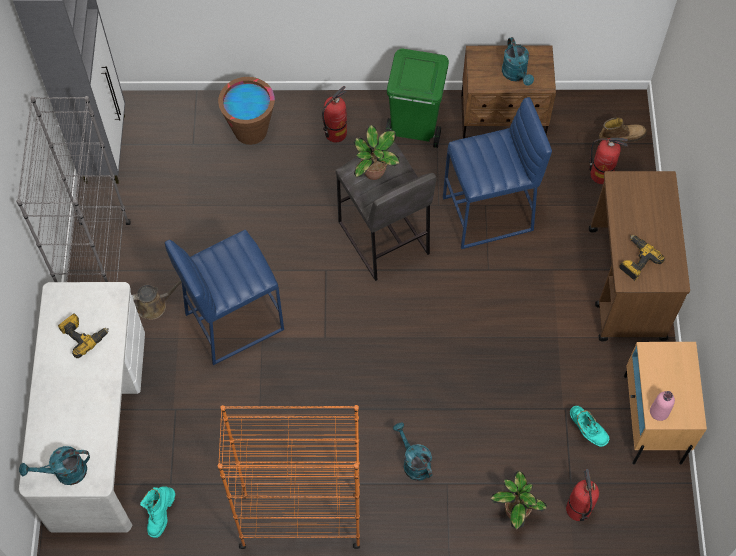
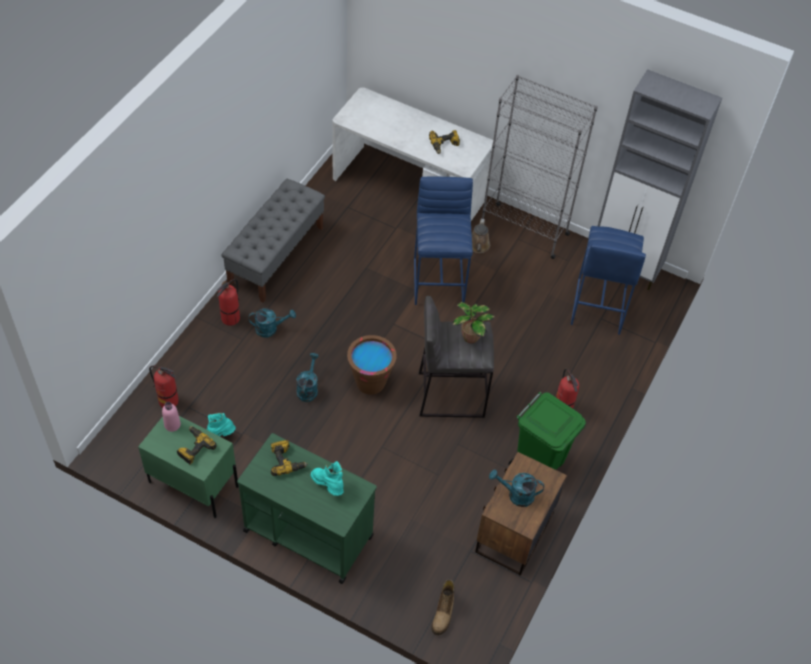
camera: 115 degrees right, 10 degrees down
(64, 472) = (360, 107): turquoise watering can -> turquoise watering can (308, 388)
(161, 514) = (331, 195): turquoise boot -> turquoise boot (328, 486)
(250, 130) = (595, 357): brown bucket -> brown bucket (370, 382)
(301, 521) = (276, 256): orange bookcase -> grey bench
(489, 214) = (428, 472): blue stool -> blue stool (597, 306)
(515, 511) = (196, 366): potted plant -> none
(601, 175) = (416, 575): fire extinguisher -> fire extinguisher (230, 319)
(626, 284) = (307, 533): brown cart -> green cart
(652, 419) = (193, 484): beige nightstand -> green nightstand
(669, 374) = (194, 448): none -> power drill

